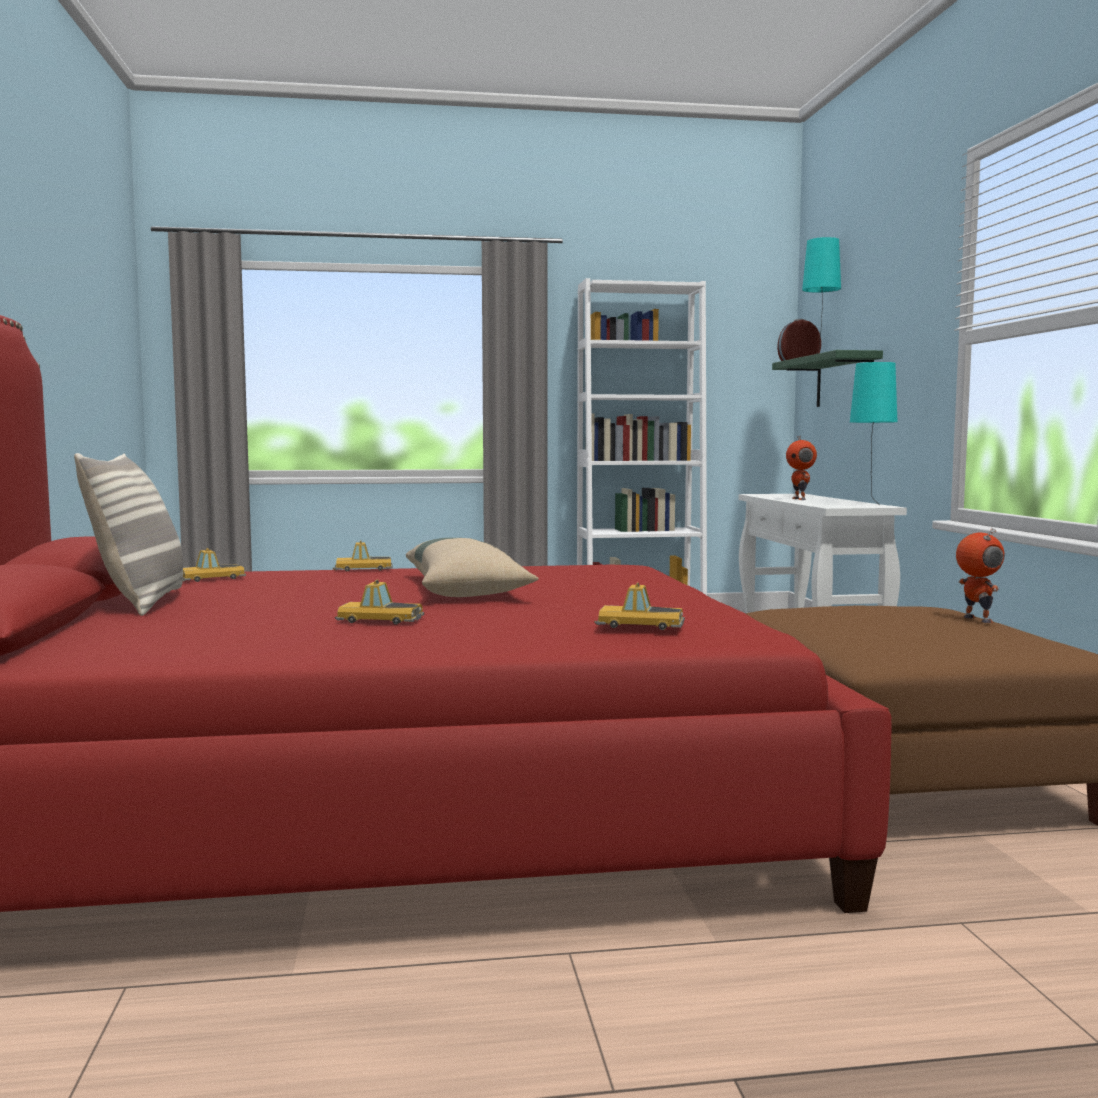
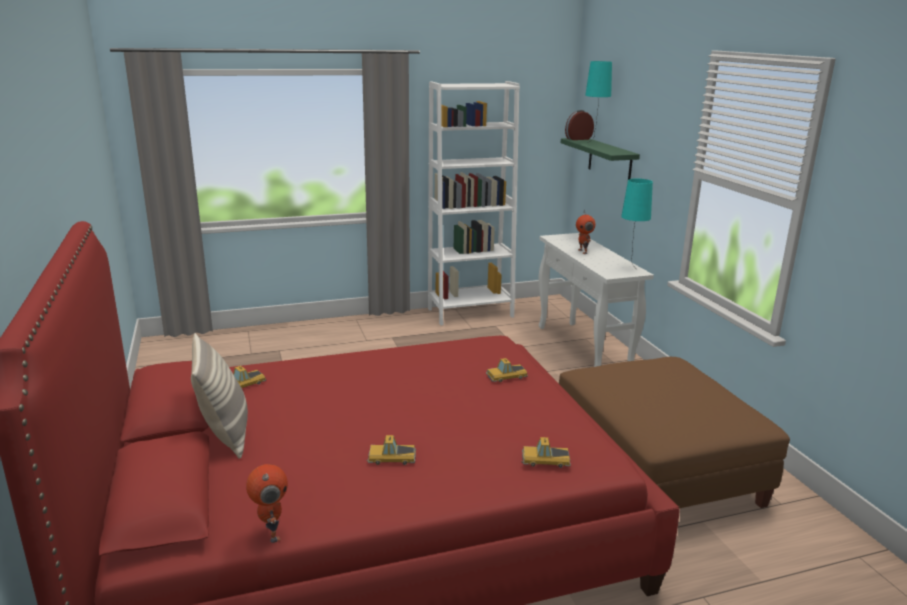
camera: 10 degrees left, 15 degrees up
(362, 569) = (333, 358): toy car -> toy car (505, 376)
(466, 588) = (416, 394): beige pillow -> none
(976, 619) = (701, 383): toy robot -> toy robot (271, 533)

